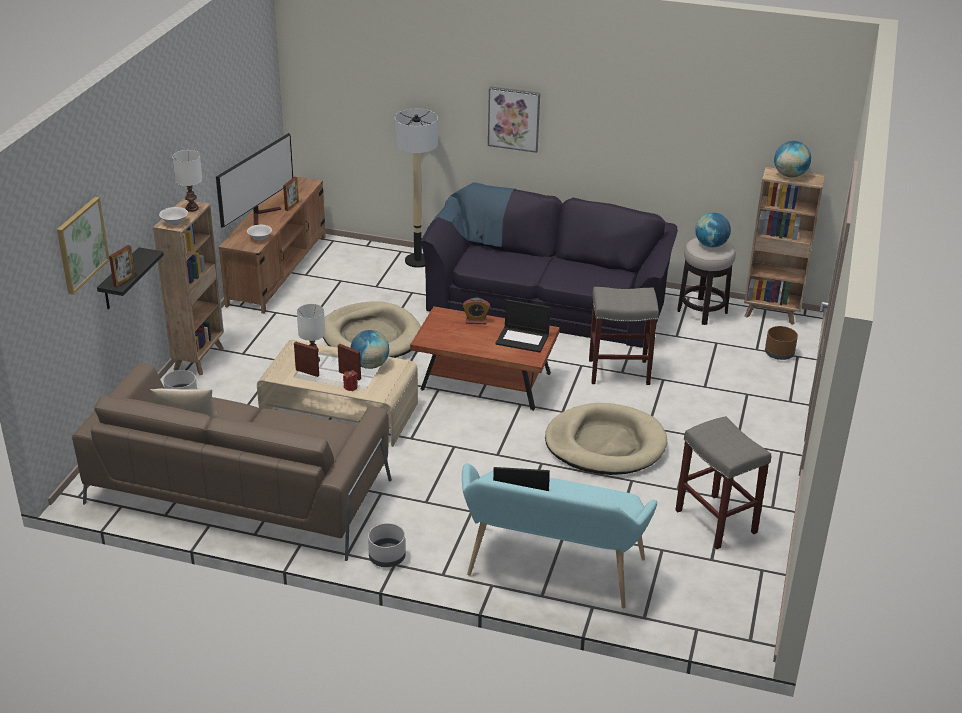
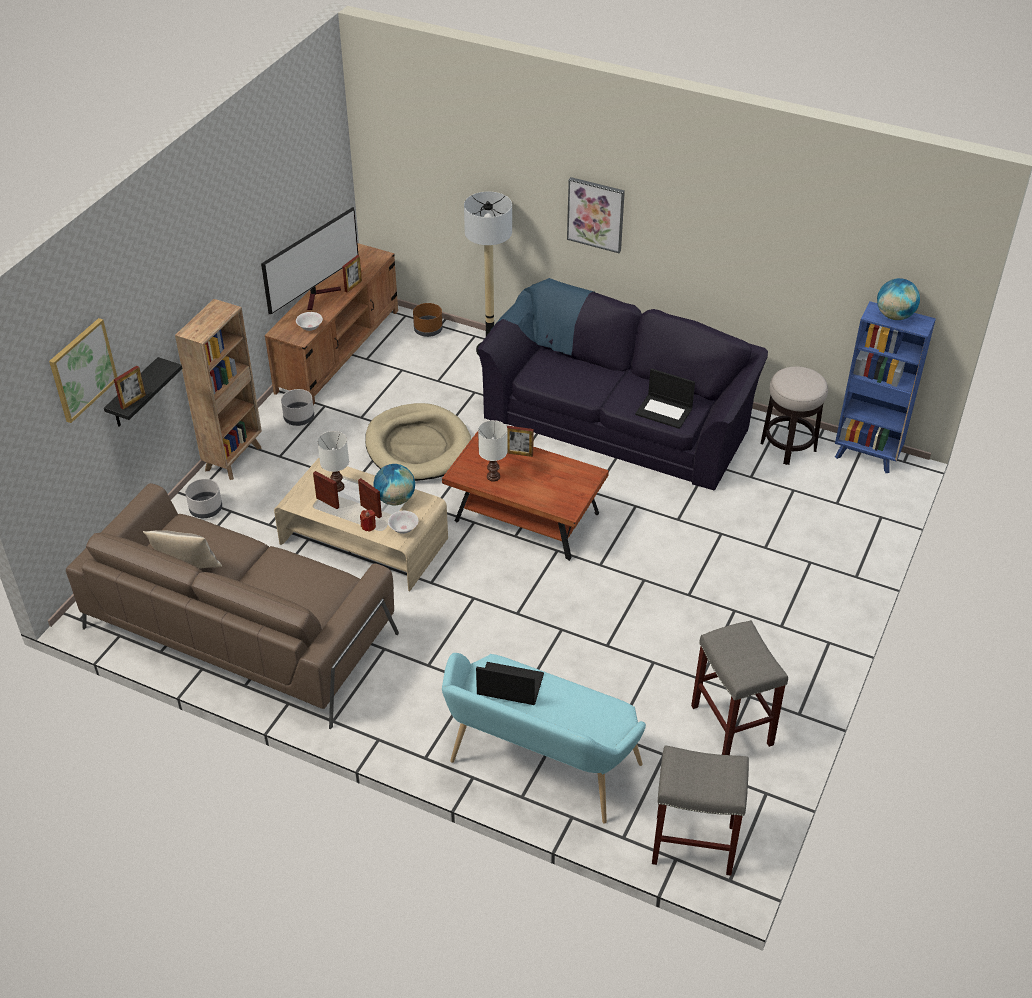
camera: 10 degrees right, 10 degrees up
(174, 222) = (198, 330): white bowl -> white bowl (403, 529)
(191, 209) = (220, 313): white table lamp -> white table lamp (493, 477)
(386, 557) = (372, 730): grey planter -> grey planter (298, 418)
(476, 321) = (519, 453): alarm clock -> picture frame
(523, 339) = (564, 483): laptop -> laptop (664, 411)
(605, 444) = (636, 612): beige dog bed -> none
(618, 372) = (673, 519): grey stool -> grey stool (692, 844)
(711, 245) = (800, 380): globe -> none
(771, 313) = (867, 456): brown bookcase -> blue bookcase
(779, 353) = (861, 511): brown planter -> brown planter (428, 330)

